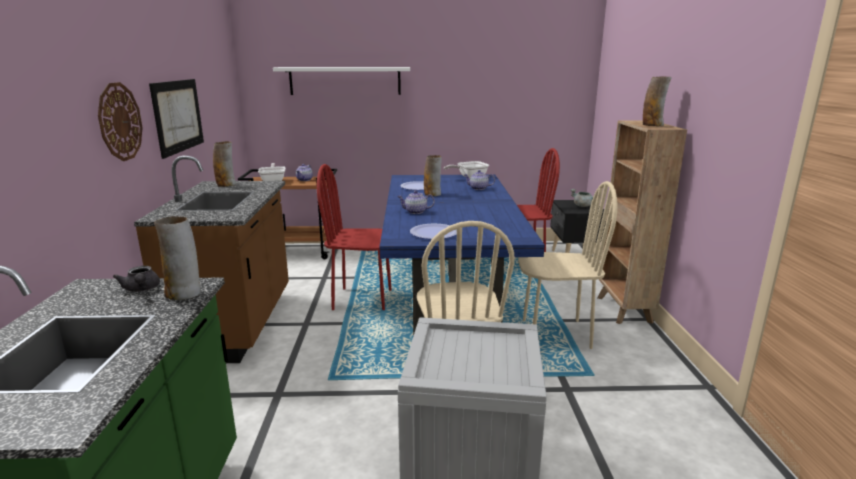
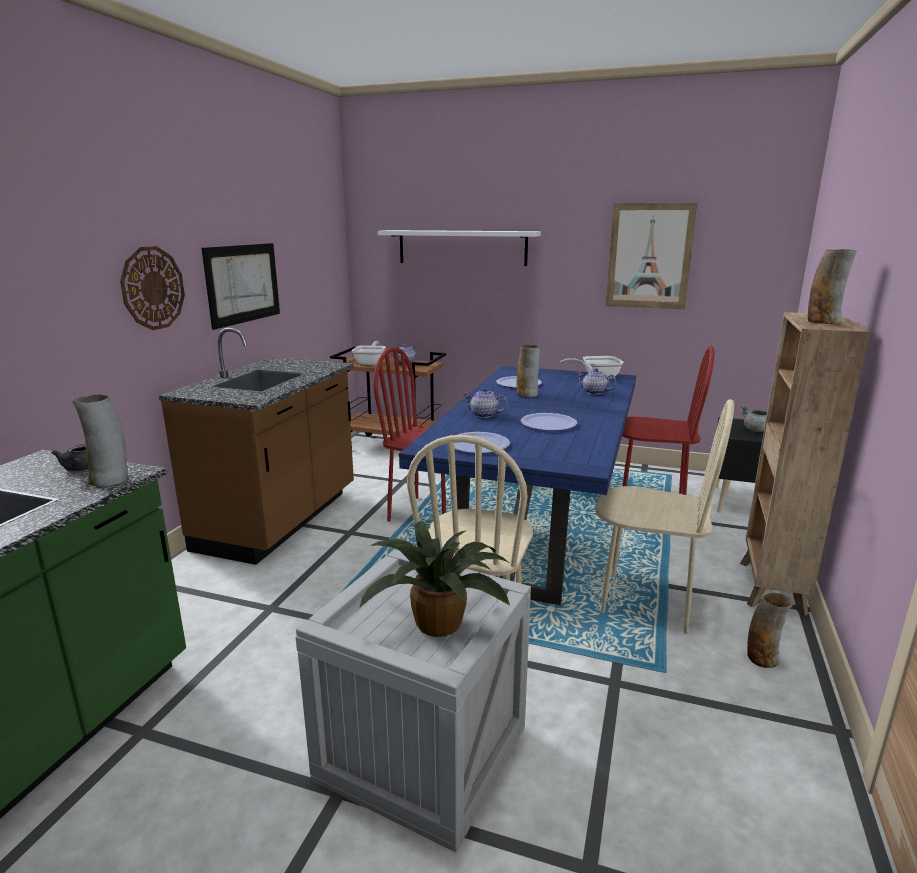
camera: 20 degrees right, 0 degrees up
(226, 185) = (288, 363): vase -> vase (762, 658)
(468, 213) = (548, 424): none -> plate
(493, 85) = (649, 256): none -> picture
(493, 359) = (440, 621): none -> potted plant

